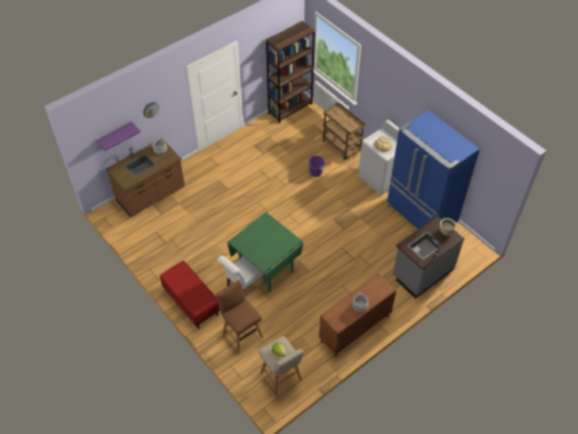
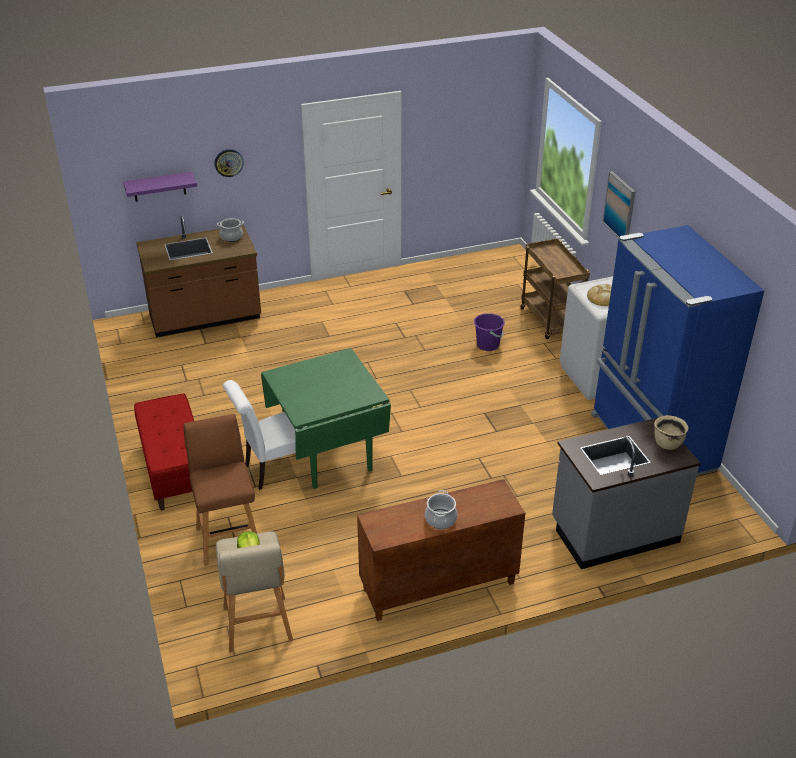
camera: 20 degrees right, 15 degrees down
(290, 108) = (489, 258): brown bookcase -> none
(379, 90) = (620, 207): none -> picture

